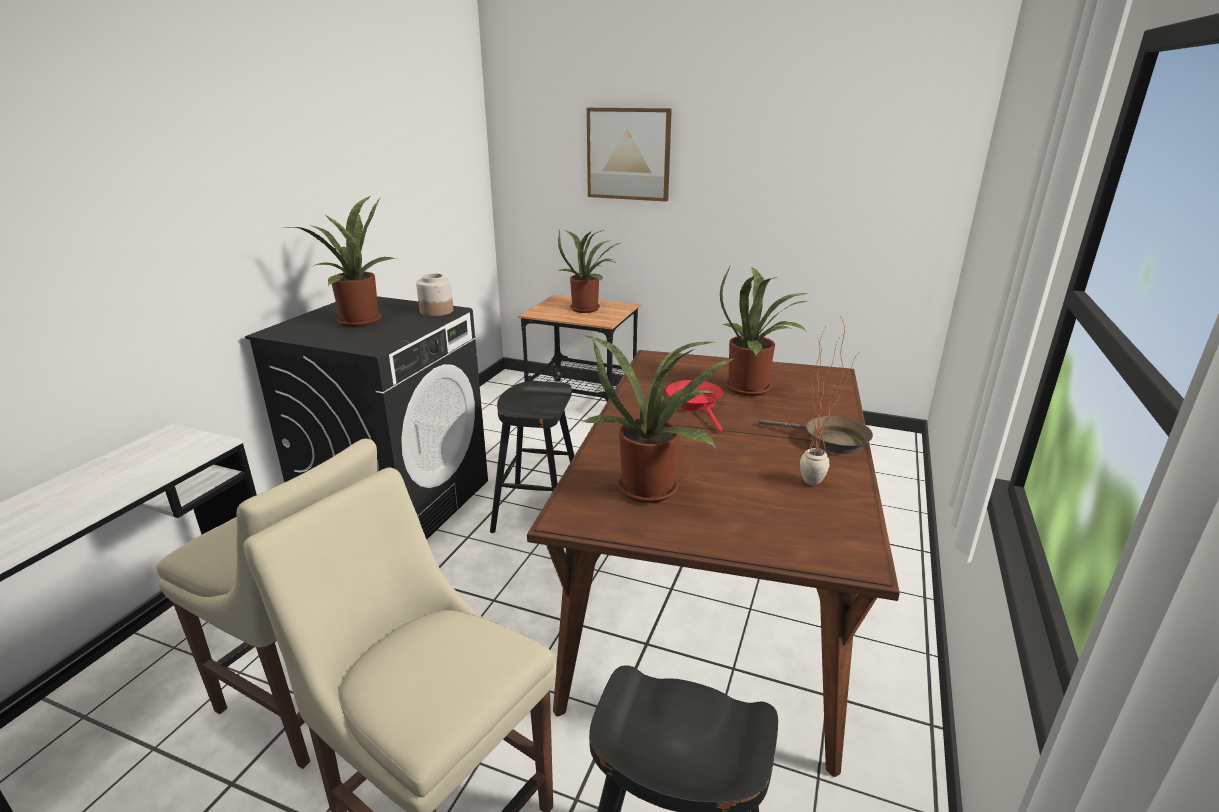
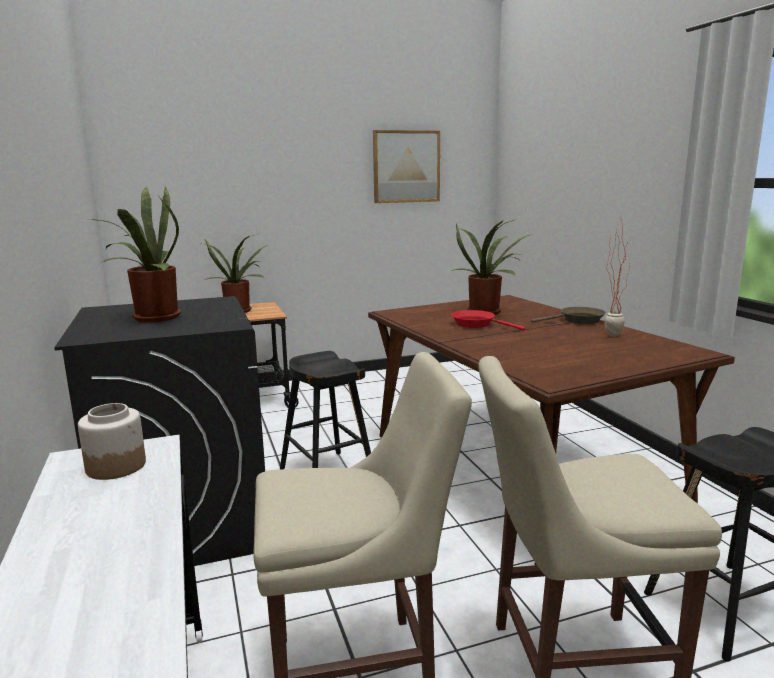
camera: 40 degrees left, 10 degrees down
(437, 311) = (211, 301): jar -> jar (116, 466)
(628, 154) = (248, 172): picture -> picture (406, 166)
(652, 486) = (553, 358): potted plant -> none

